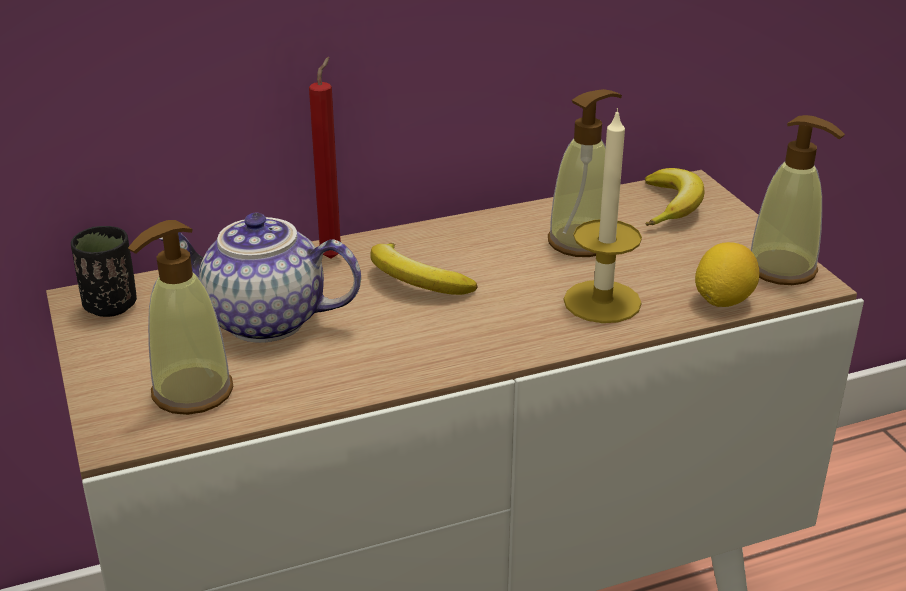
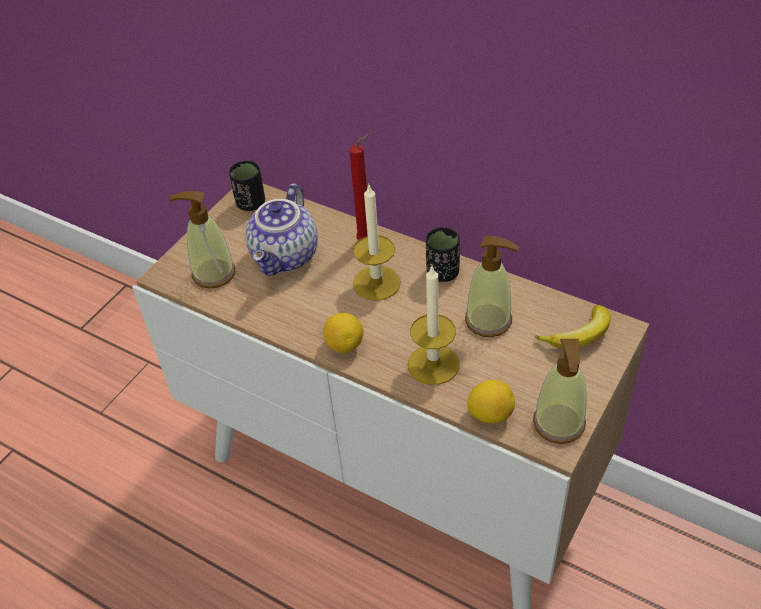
camera: 55 degrees right, 15 degrees up
(263, 322) = (286, 257): teapot -> teapot turned 135 degrees counterclockwise
(415, 281) = (376, 283): banana -> candle
(466, 235) = (442, 272): none -> black cup
(487, 346) = (344, 345): none -> lemon

